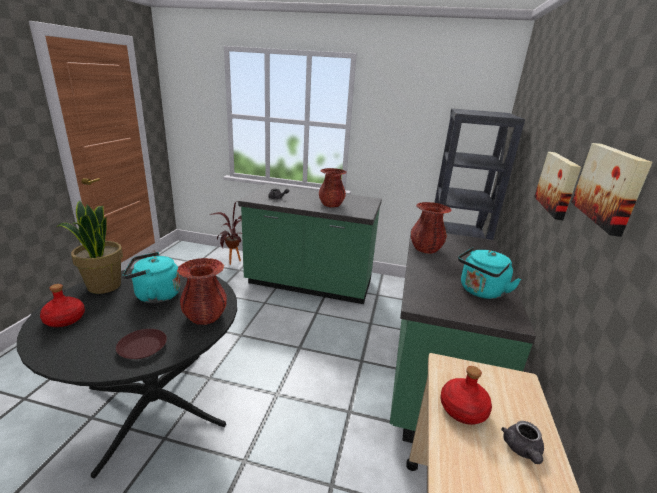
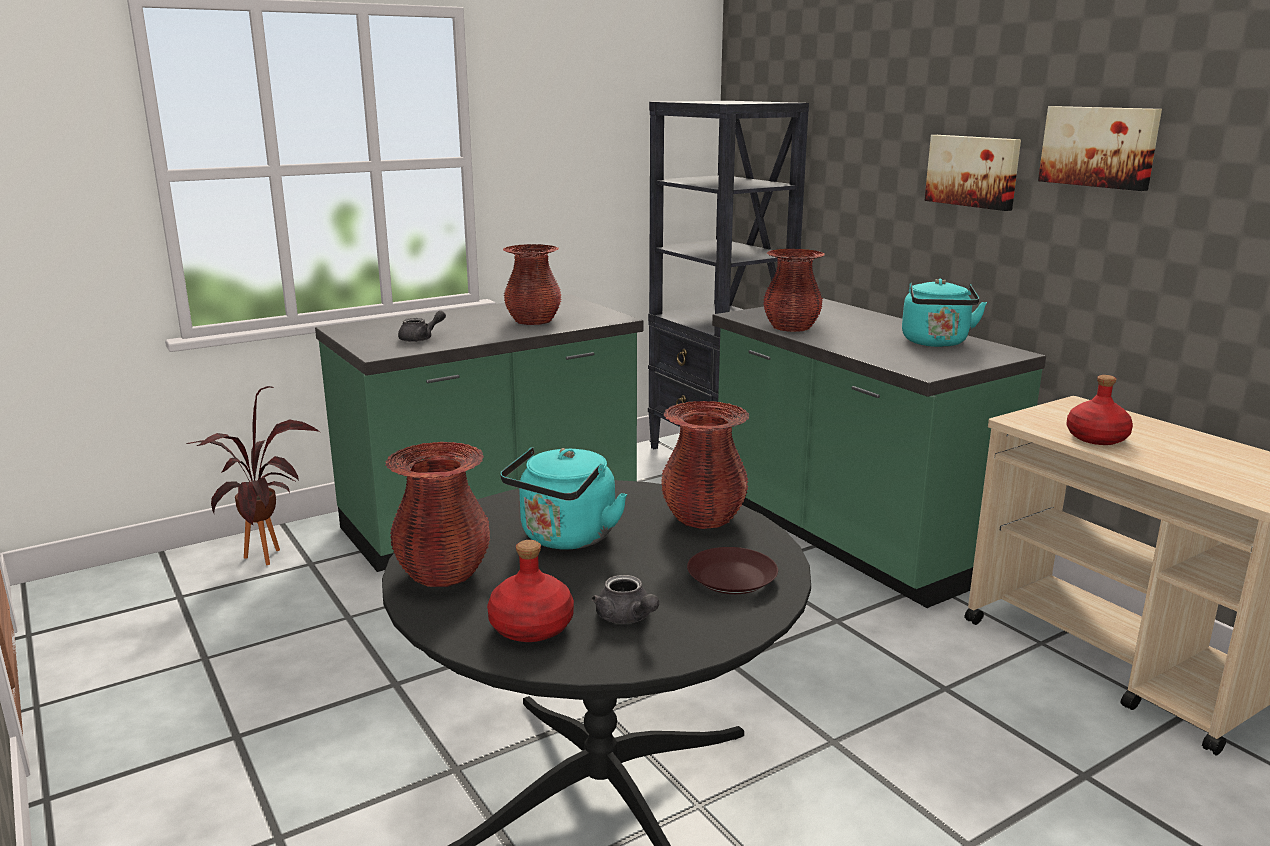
camera: 45 degrees left, 5 degrees down
(103, 286) = (444, 573): potted plant -> red vase
(522, 450) = (1170, 438): grey teapot -> grey teapot (627, 618)

